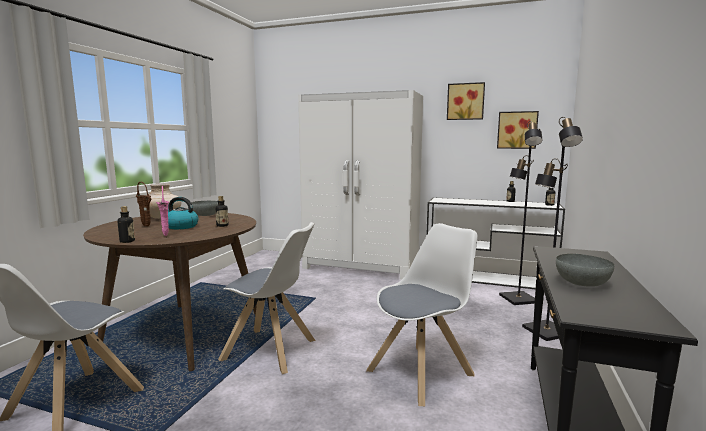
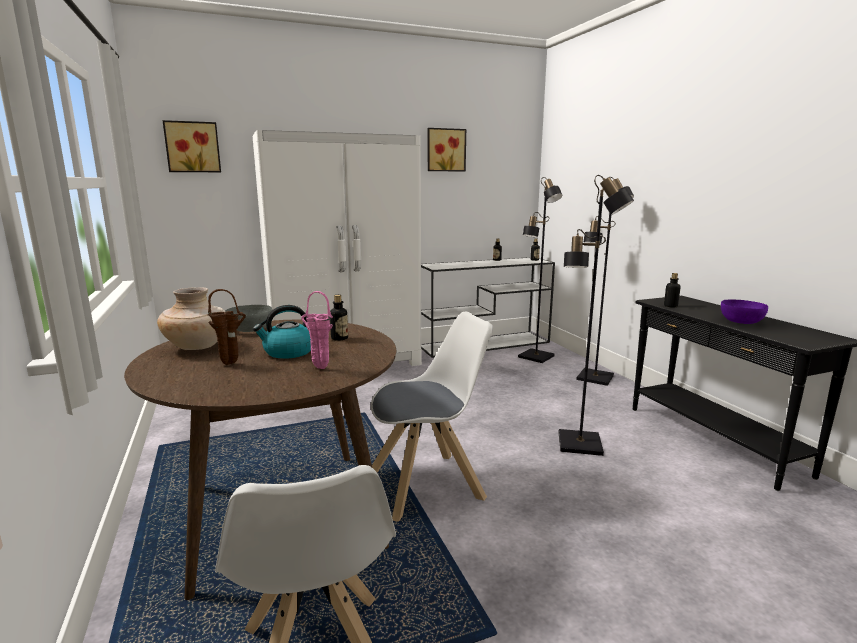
camera: 40 degrees left, 5 degrees up
(127, 241) = (302, 390): bottle -> bottle (670, 306)
(422, 371) = (579, 443): chair -> black floor lamp
(517, 130) = (495, 183): picture -> picture (193, 147)
(581, 282) = (740, 321): grey bowl -> purple bowl

